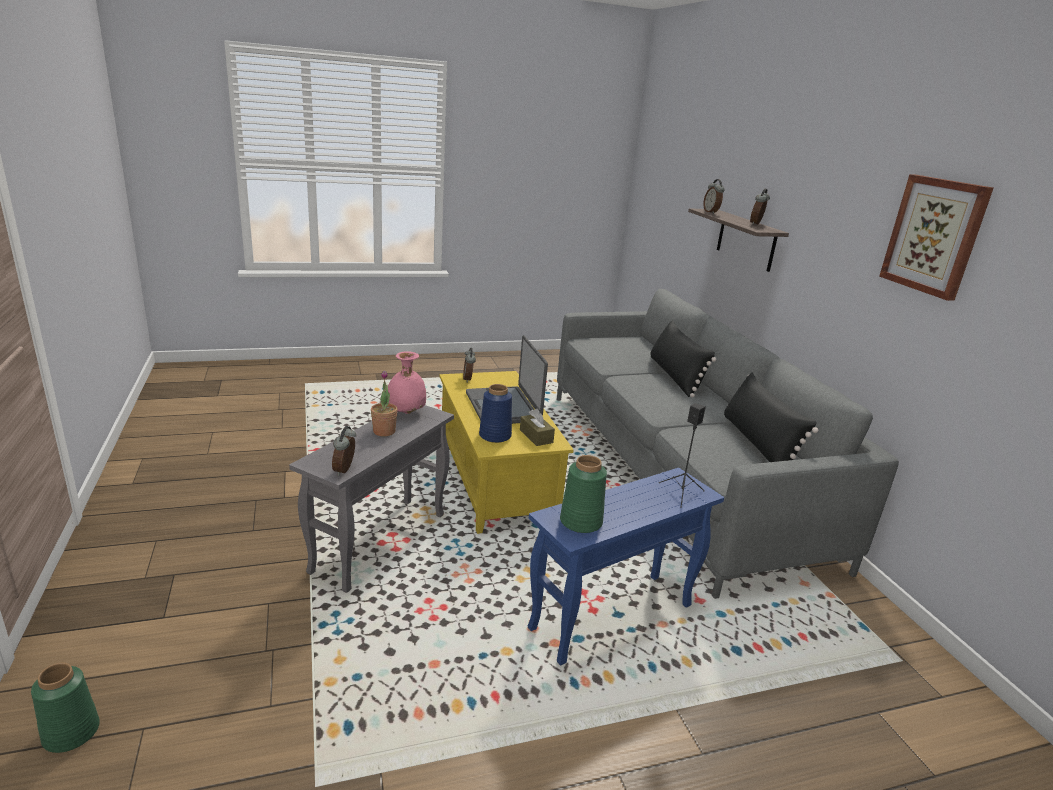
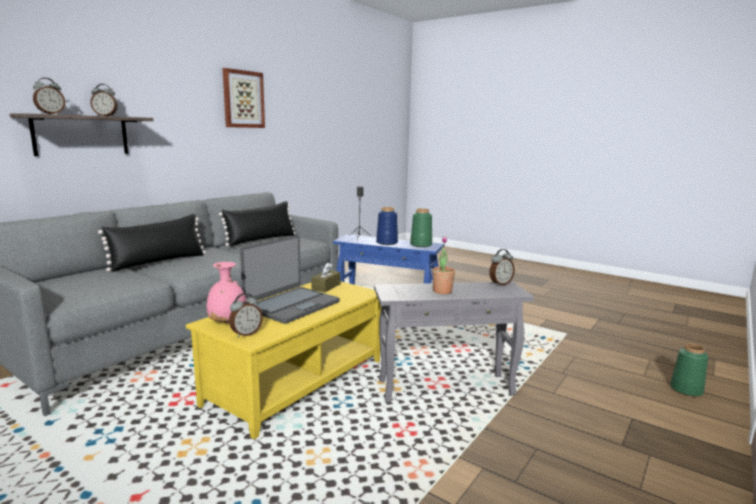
camera: 125 degrees left, 10 degrees down
(405, 412) = (404, 295): pink vase -> pink vase (228, 323)
(495, 436) = (348, 295): blue vase -> blue vase (386, 242)

